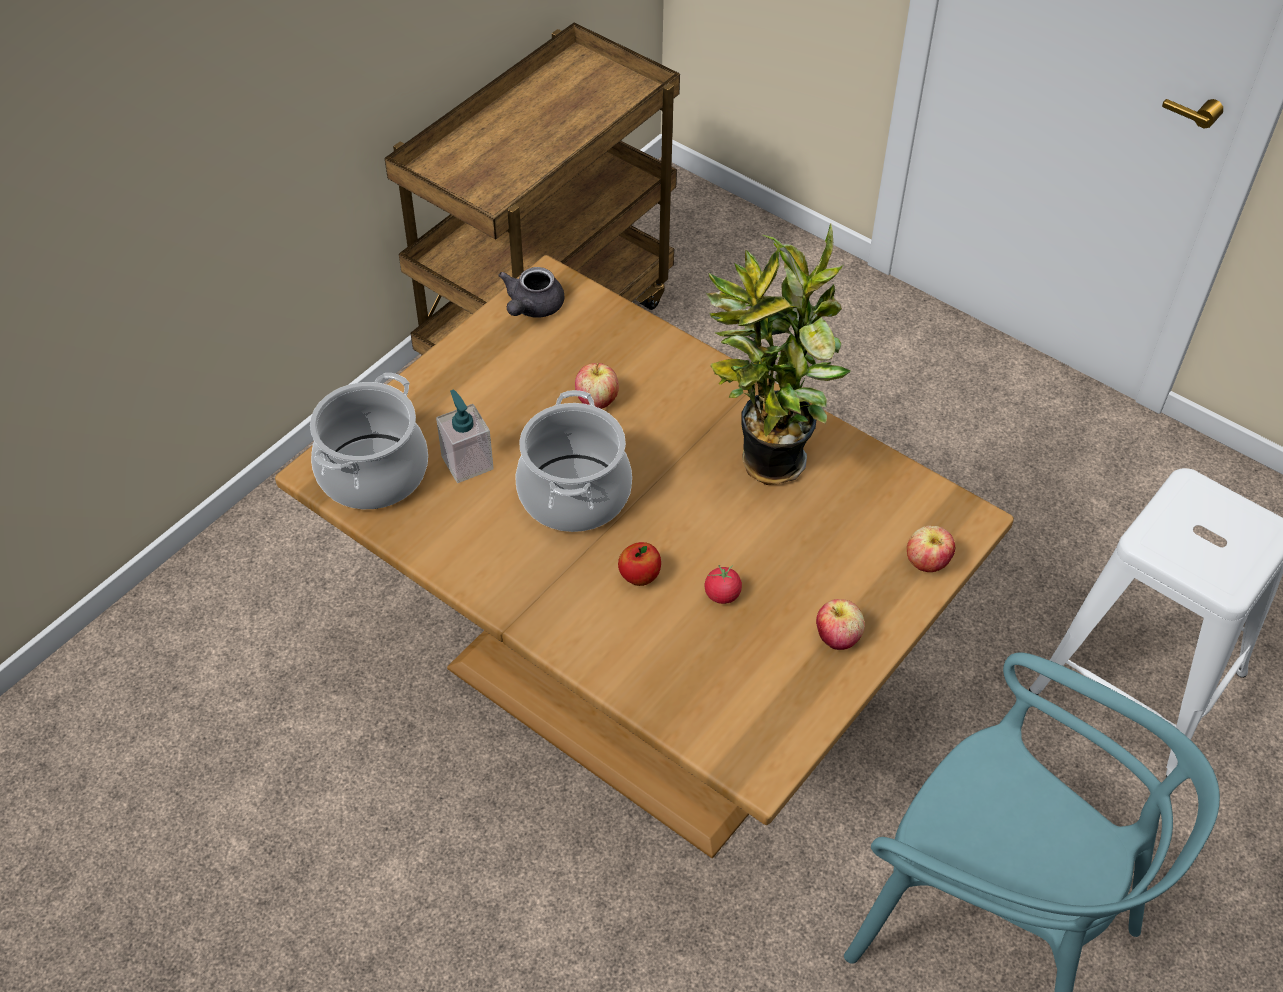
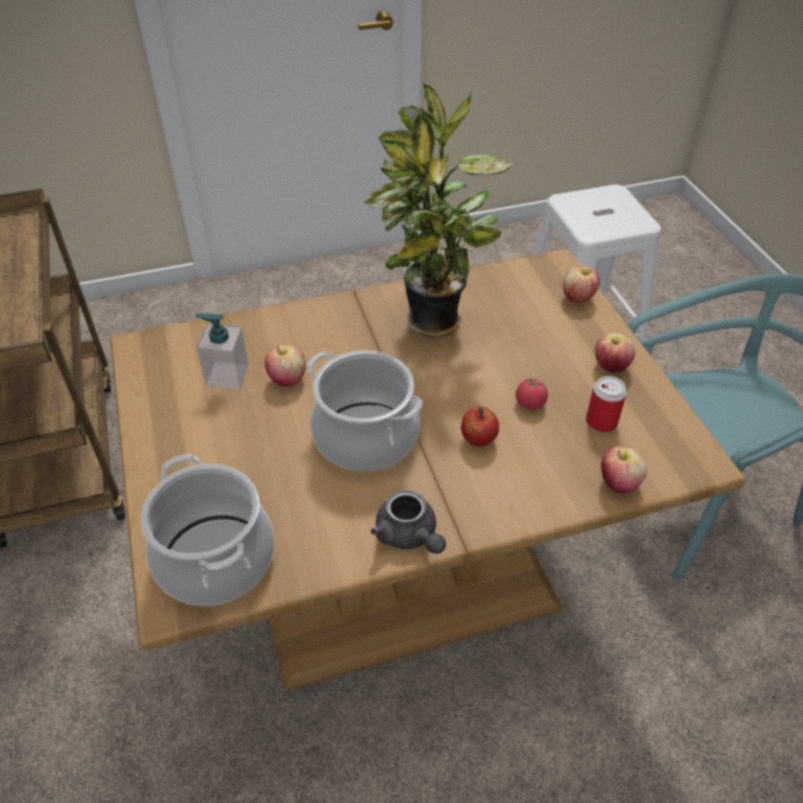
camera: 55 degrees left, 5 degrees down
(467, 462) = (270, 487): soap dispenser -> soap dispenser (227, 375)
(532, 308) = (155, 369): grey teapot -> grey teapot (409, 536)
(672, 710) = (618, 483): none -> apple
(746, 663) = (601, 422): none -> can

